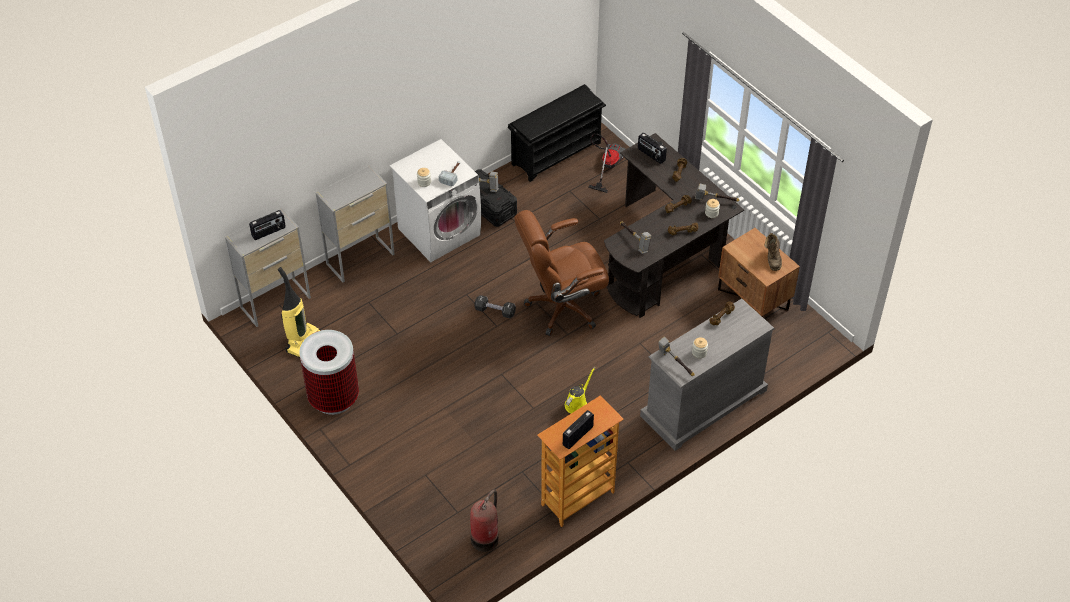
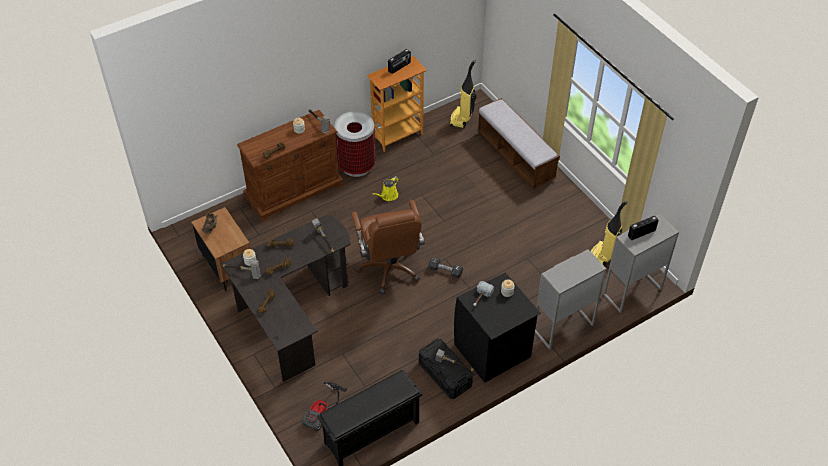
camera: 175 degrees left, 0 degrees up
(334, 398) = (573, 212): trash can -> trash can (356, 165)
(406, 477) = (515, 156): none -> bench
(439, 230) = (492, 351): white washing machine -> black washing machine
(486, 537) = (461, 119): fire extinguisher -> vacuum cleaner
(562, 308) = (389, 270): brown office chair -> brown office chair turned 90 degrees clockwise
(651, 155) = (288, 325): radio -> none
(703, 404) = (294, 189): grey dresser -> brown dresser

